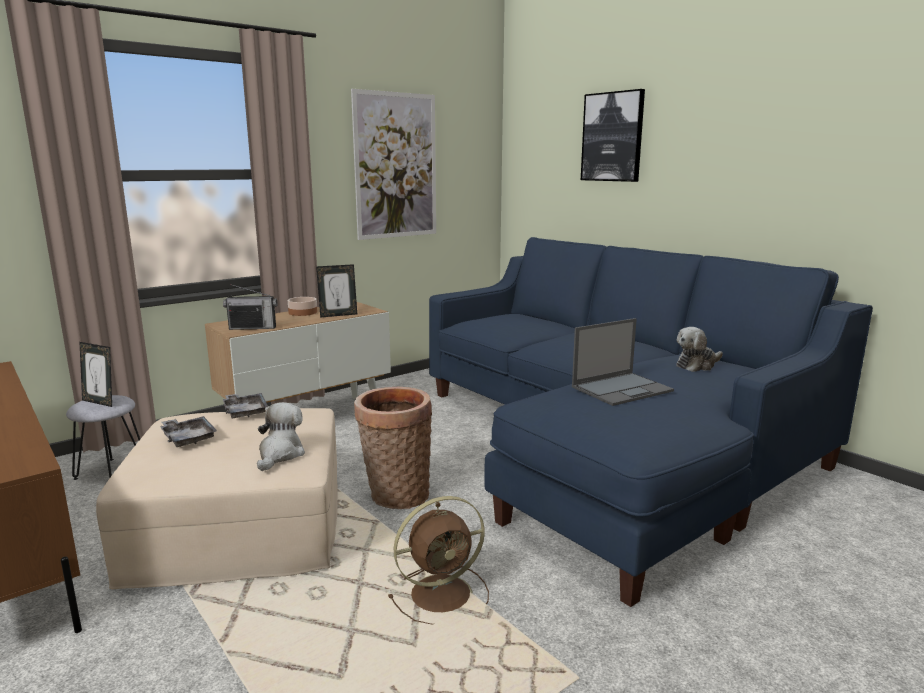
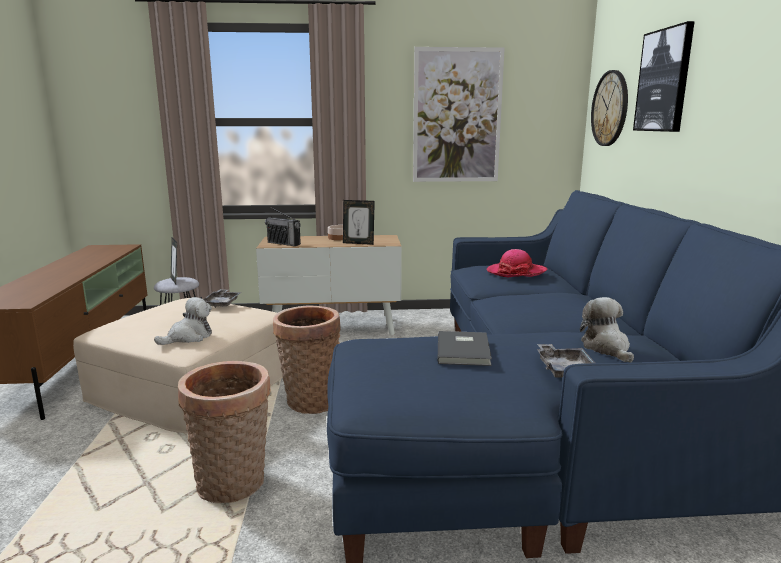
camera: 35 degrees right, 0 degrees up
(188, 438) = (161, 312): grey tray -> grey tray (565, 369)
(443, 593) = (233, 485): brown fan -> basket
(514, 321) = (516, 272): none -> hat
(539, 159) = (610, 108): none -> wall clock
(622, 389) = (465, 350): laptop -> grey book
(697, 365) = (606, 348): plush toy -> plush toy turned 75 degrees clockwise

